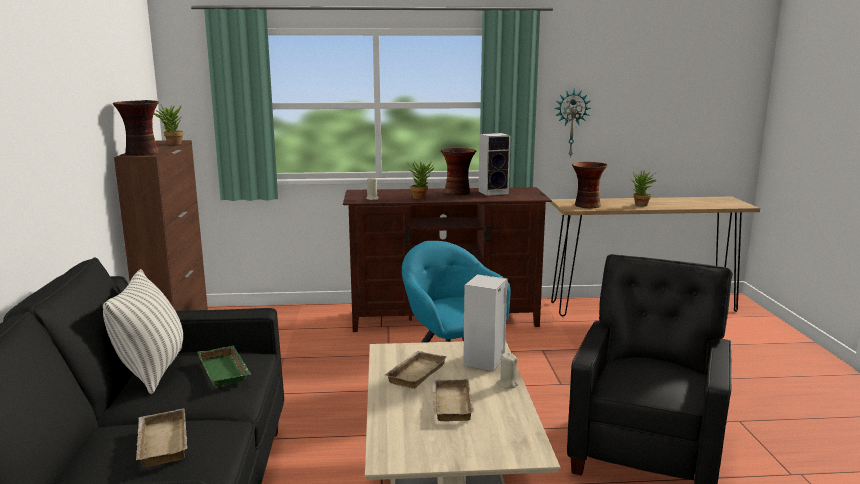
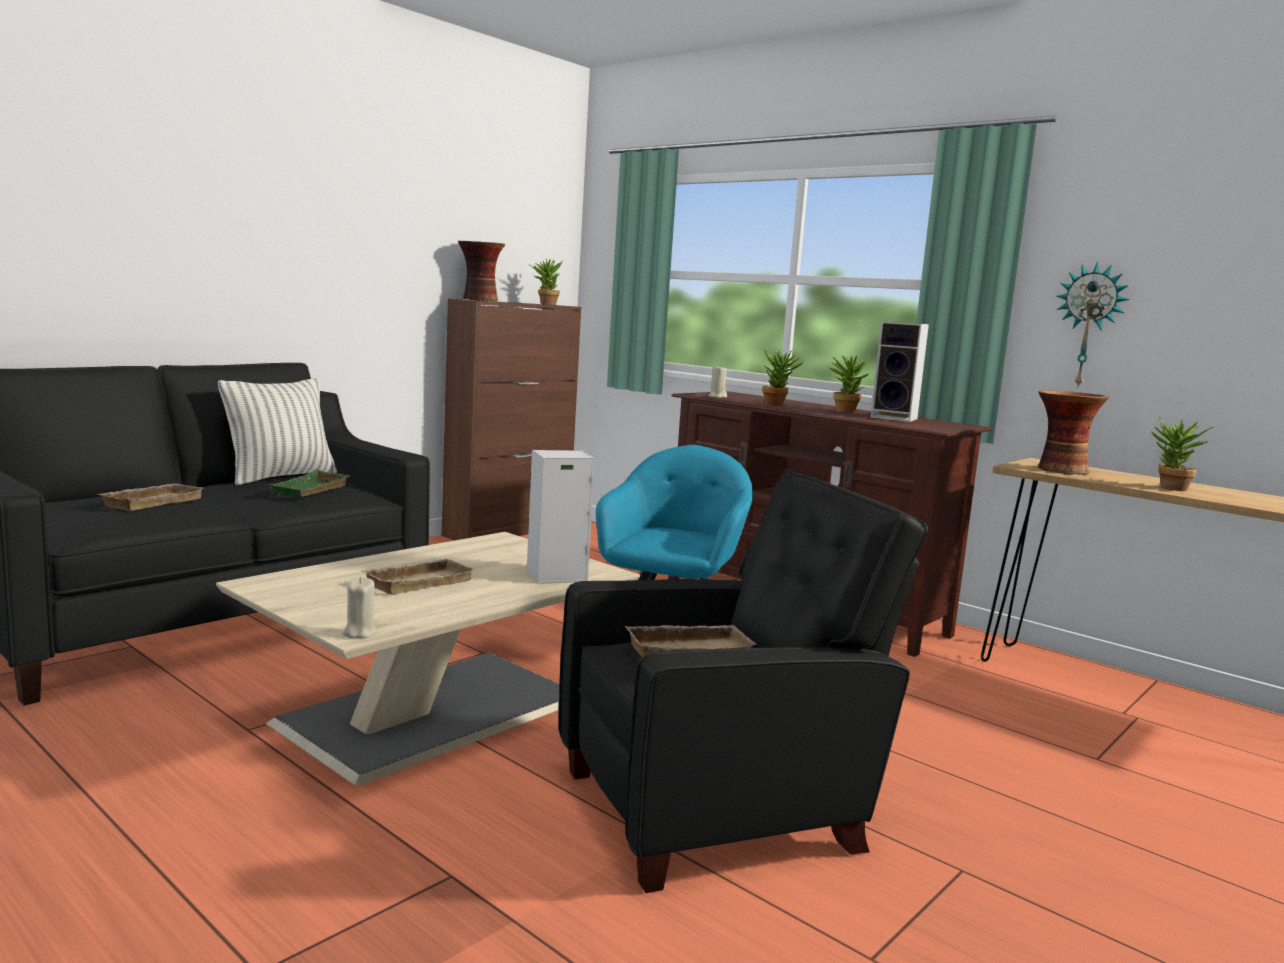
camera: 45 degrees right, 5 degrees down
(415, 373) = (468, 557): beige tray -> beige tray (689, 649)
(458, 192) = (845, 411): vase -> potted plant
(507, 384) = (515, 594): beige candle -> beige candle (359, 633)

